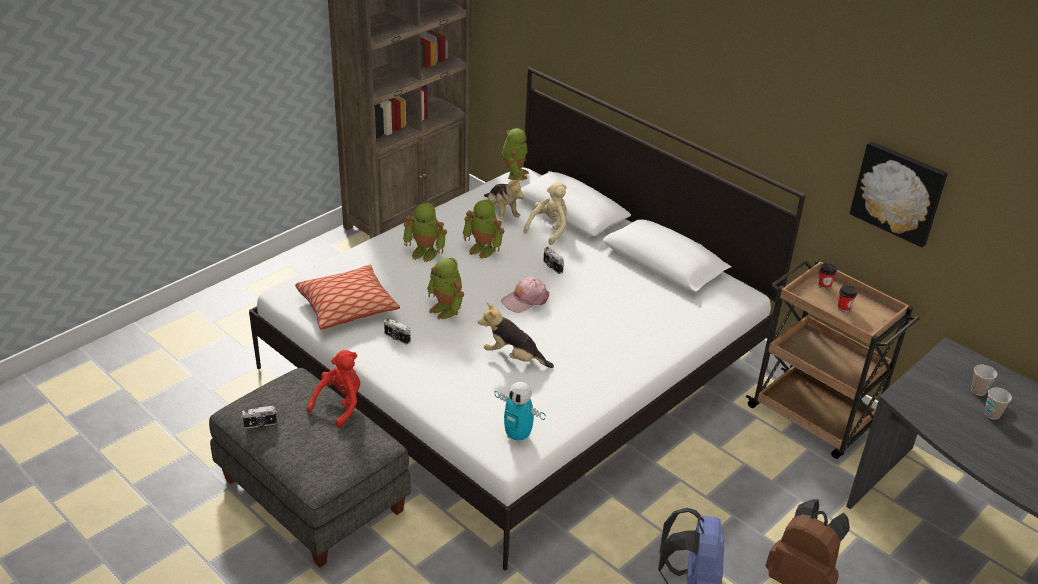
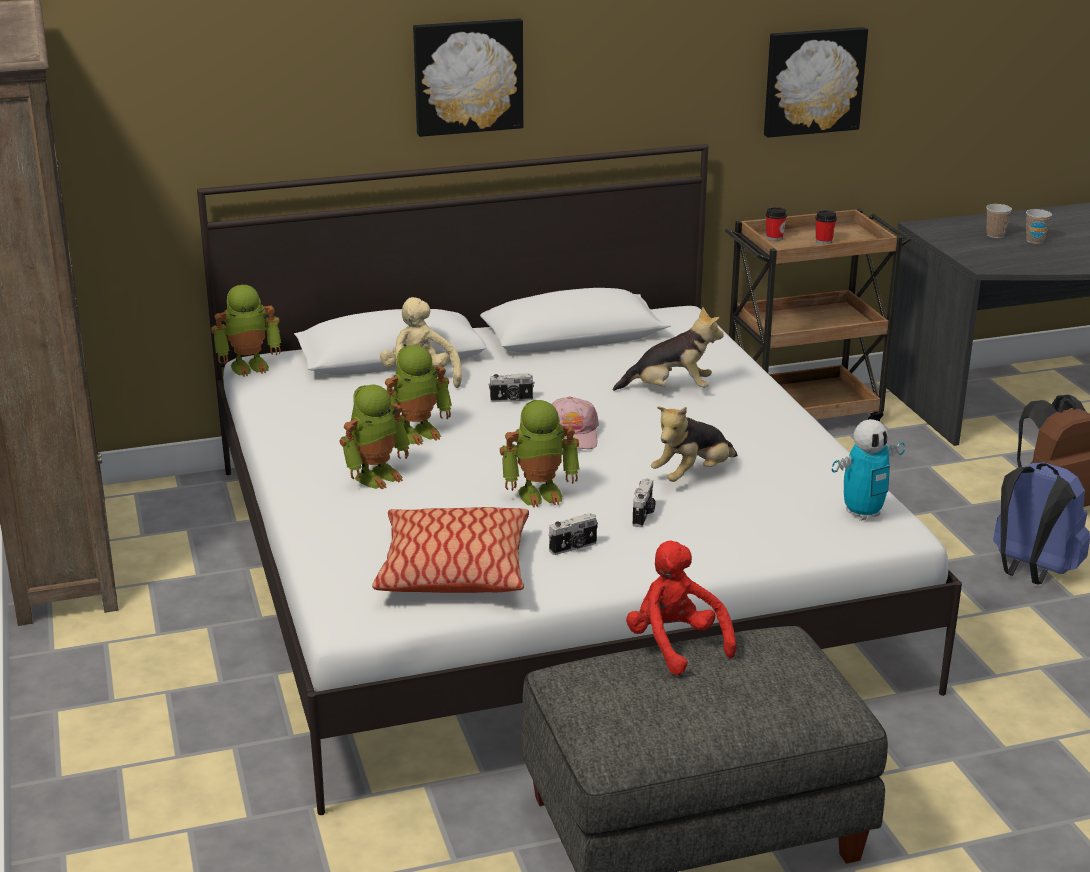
camera: 60 degrees left, 10 degrees down
(260, 424) = (673, 729): camera -> camera (644, 515)
(501, 212) = (338, 399): plush toy -> plush toy (670, 390)
(514, 174) = (249, 366): toy robot -> toy robot turned 120 degrees clockwise
(672, 72) = (467, 76): none -> picture

